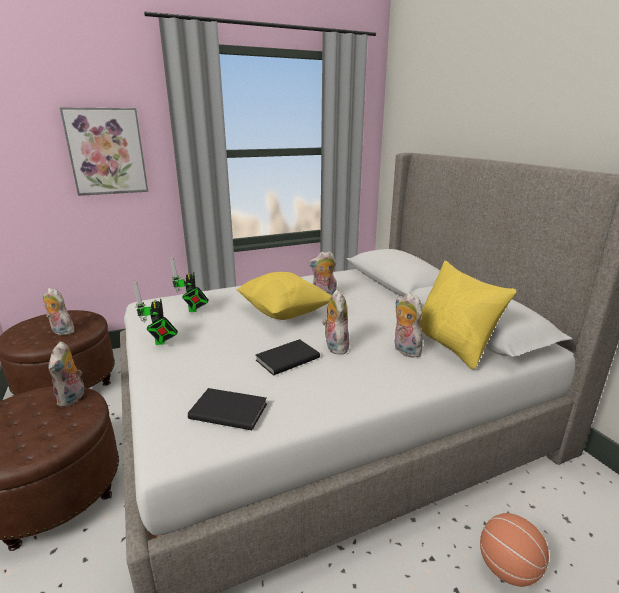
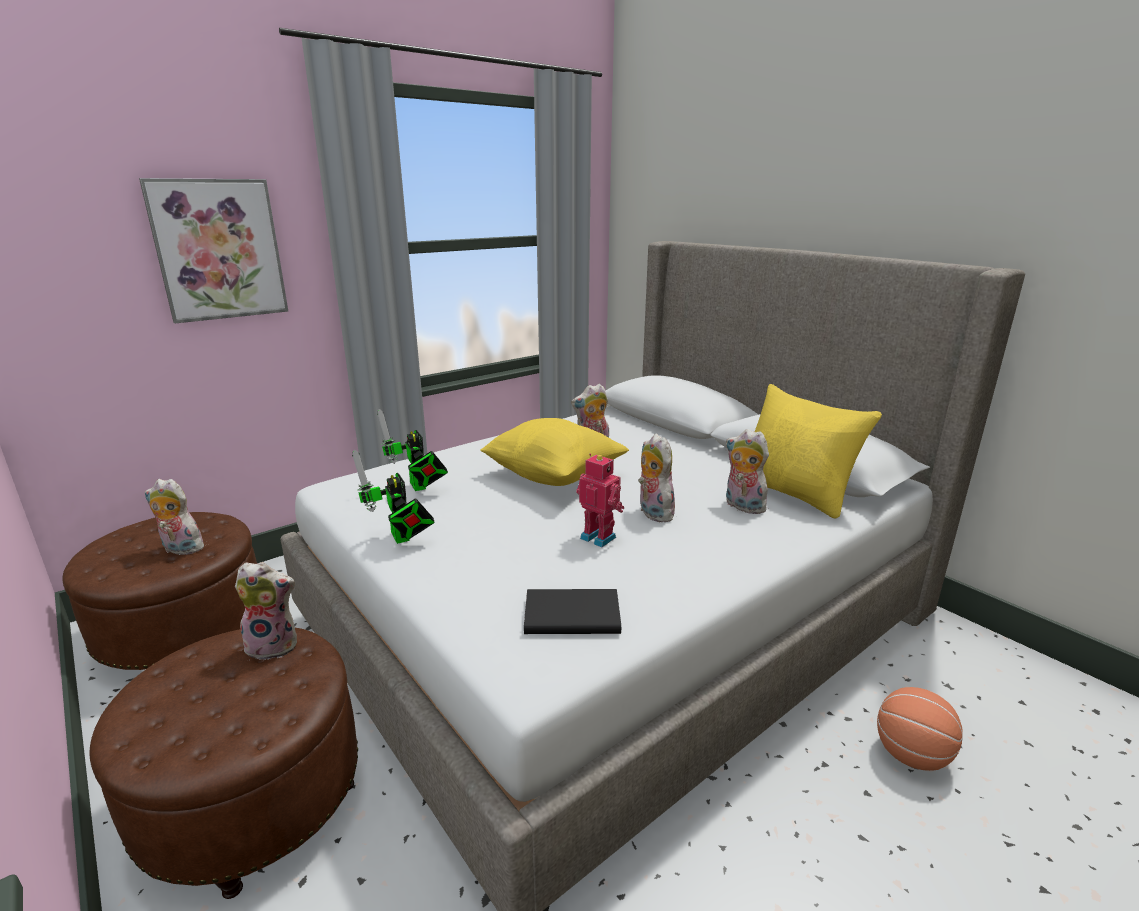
camera: 15 degrees left, 0 degrees up
(73, 398) = (275, 645): plush toy -> plush toy turned 75 degrees counterclockwise
(286, 358) = (599, 537): black book -> toy robot

